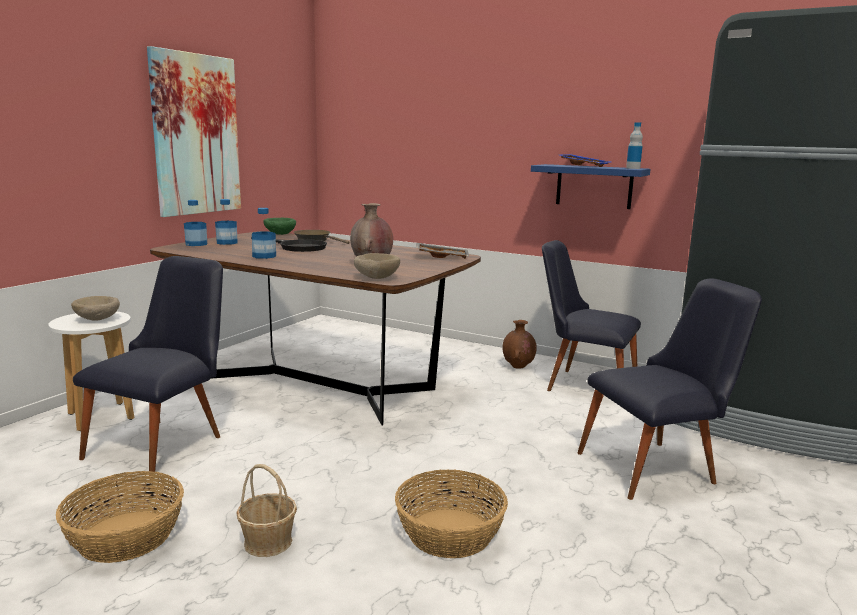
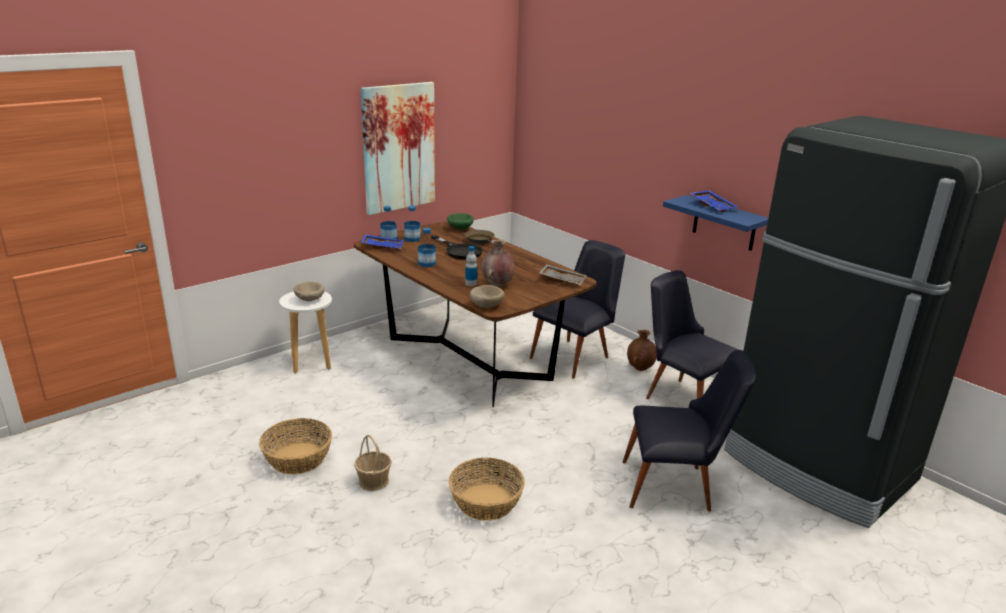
camera: 20 degrees right, 10 degrees up
(165, 443) = (343, 393): black chair -> black chair (575, 356)
(193, 249) = (383, 247): none -> blue tray
(633, 168) = (748, 219): bottle -> bottle (471, 283)

